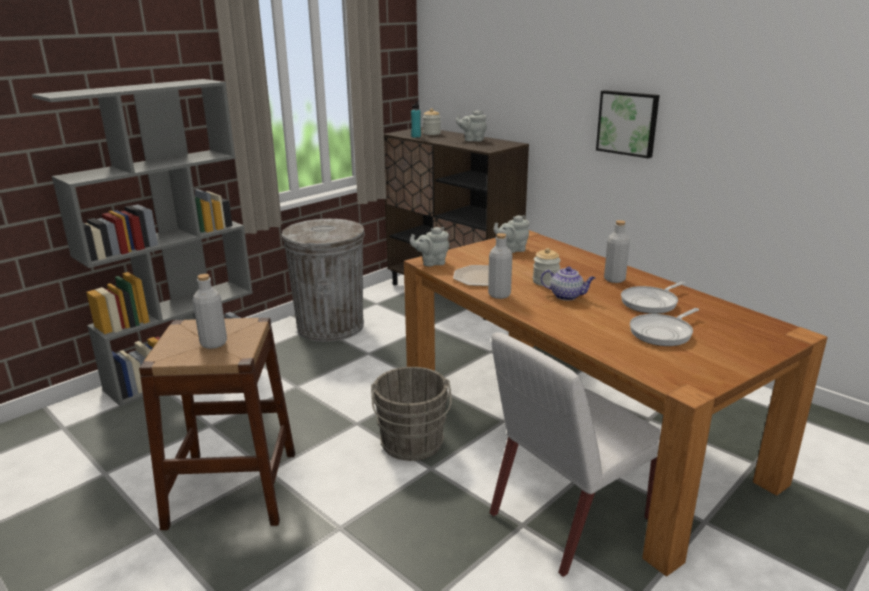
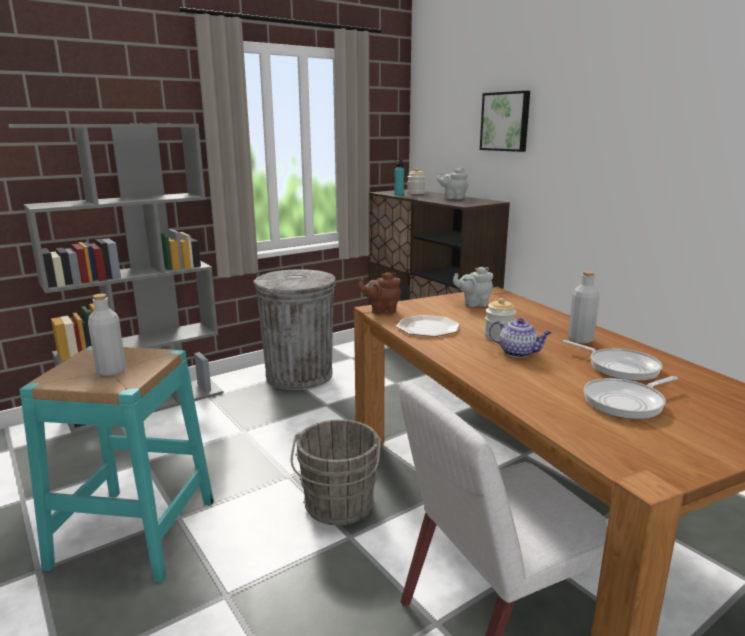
camera: 10 degrees right, 5 degrees down
(232, 488) = (134, 532): brown stool -> turquoise stool
(432, 263) = (382, 311): grey teapot -> brown teapot
(499, 295) = (440, 346): grey bottle -> none
(628, 123) = (614, 177): picture -> picture (506, 121)
(651, 302) = (619, 367): frying pan -> frying pan turned 105 degrees counterclockwise

